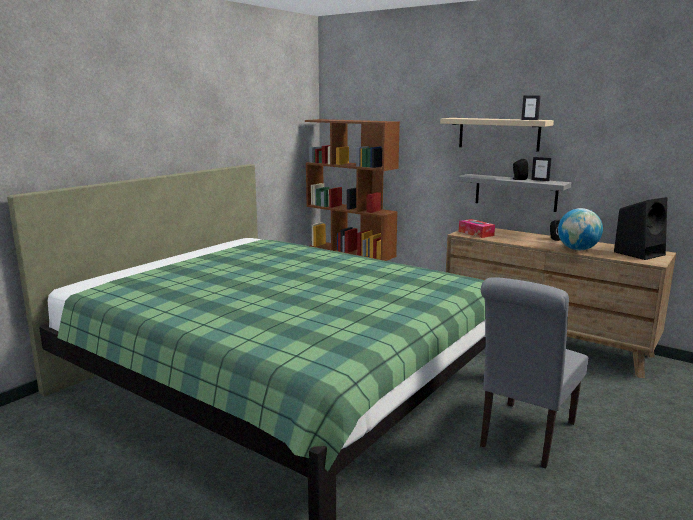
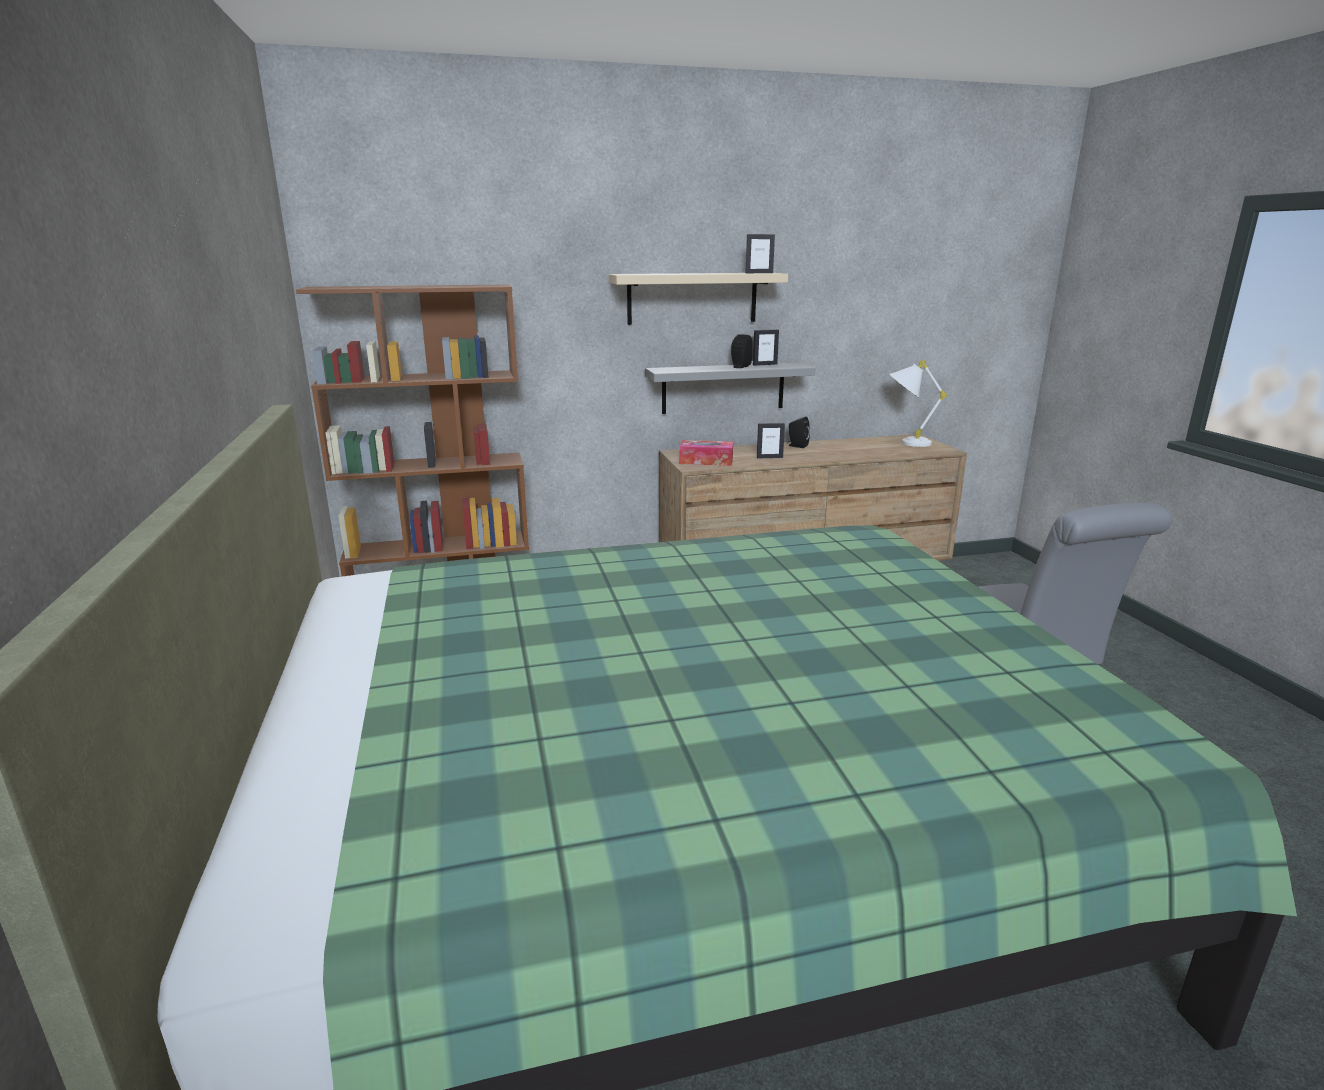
camera: 50 degrees left, 5 degrees up
(516, 239) = (769, 457): none -> picture frame
(577, 249) = (855, 453): globe -> none
(639, 253) = (905, 443): black speaker -> white table lamp

